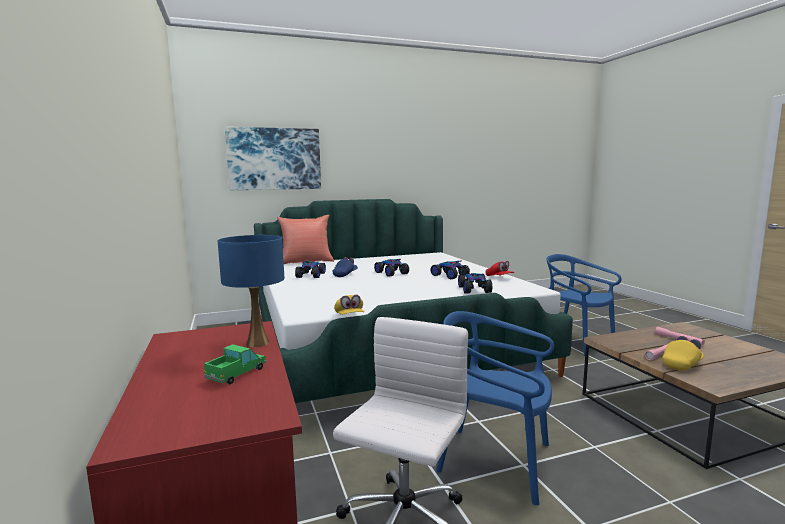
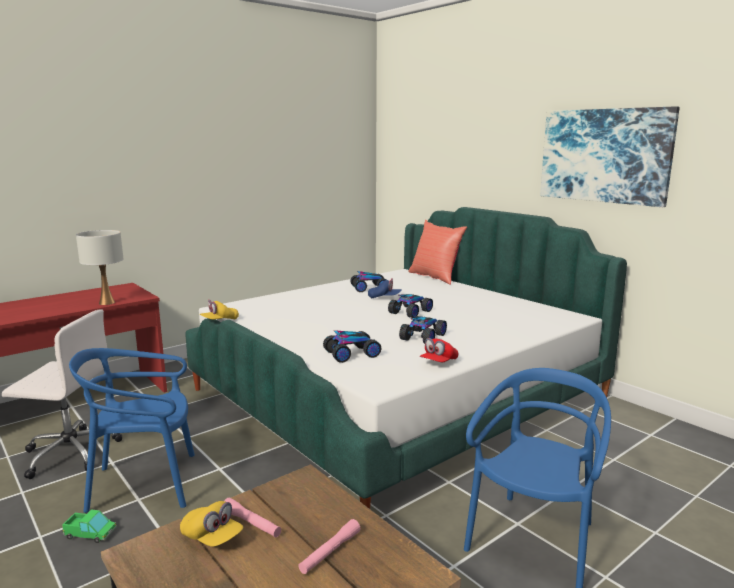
camera: 70 degrees right, 5 degrees up
(237, 373) = (53, 308): toy truck -> toy truck (90, 534)
(258, 343) = (107, 303): blue table lamp -> white table lamp
(274, 159) = (439, 153): picture -> picture (604, 155)
(496, 461) = (145, 484): blue chair -> blue chair turned 105 degrees counterclockwise

